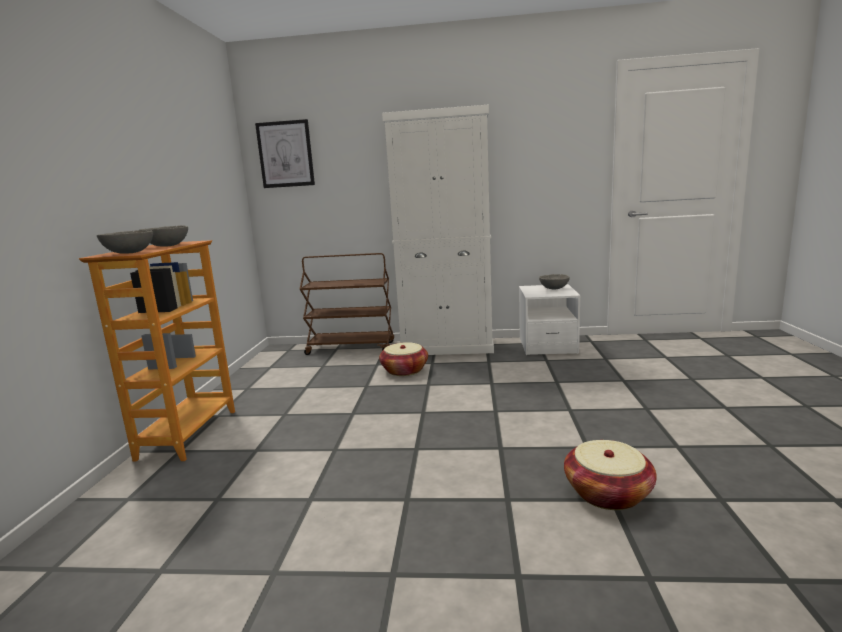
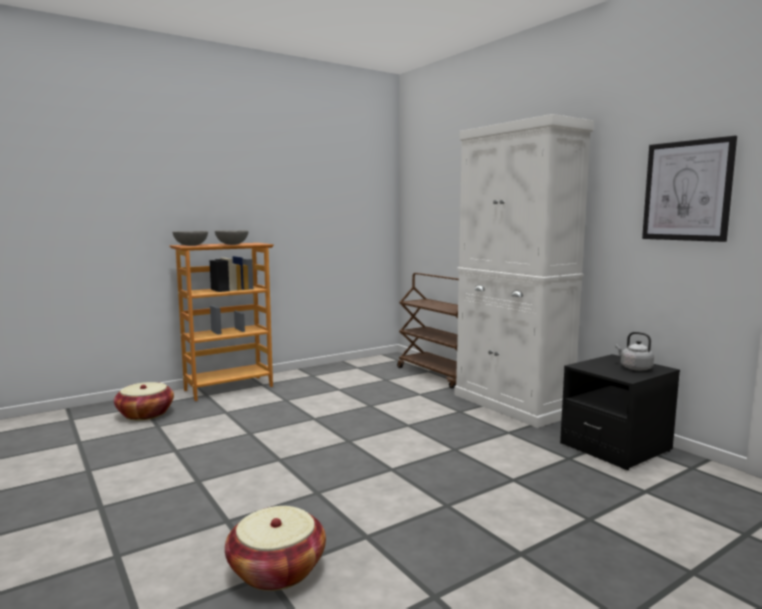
camera: 50 degrees right, 5 degrees down
(285, 154) = (424, 173): picture -> picture (687, 191)
(404, 370) = (423, 407): basket -> basket (145, 414)
(547, 346) = (615, 447): white nightstand -> black nightstand
(553, 288) = (634, 368): grey bowl -> grey kettle

